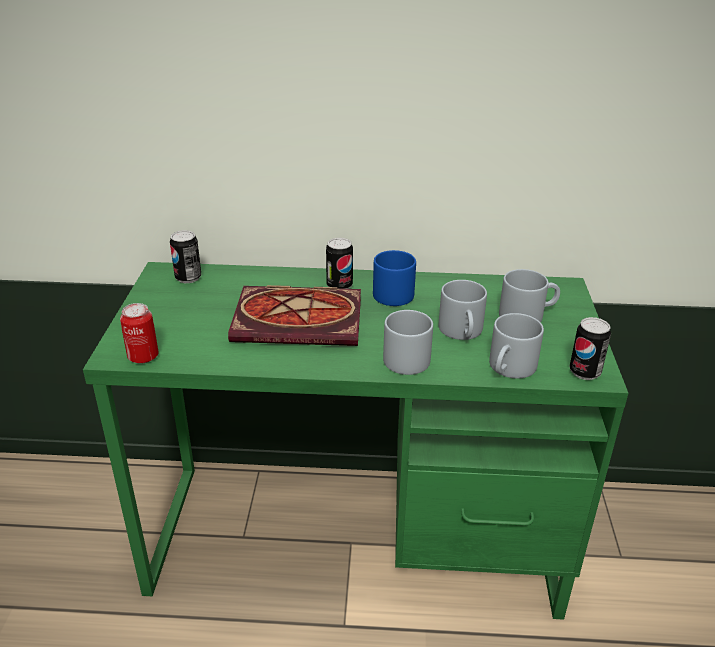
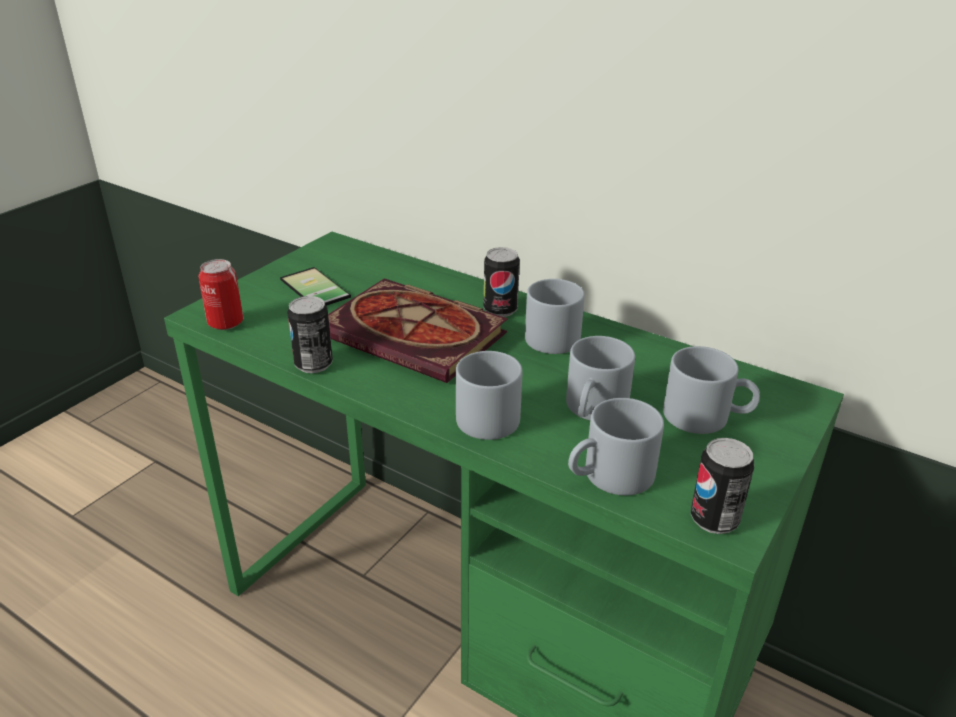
camera: 30 degrees right, 0 degrees up
(184, 311) = (311, 289): none -> phone
(188, 278) = (351, 257): can -> can (313, 364)
(392, 291) = (555, 334): blue mug -> grey mug

